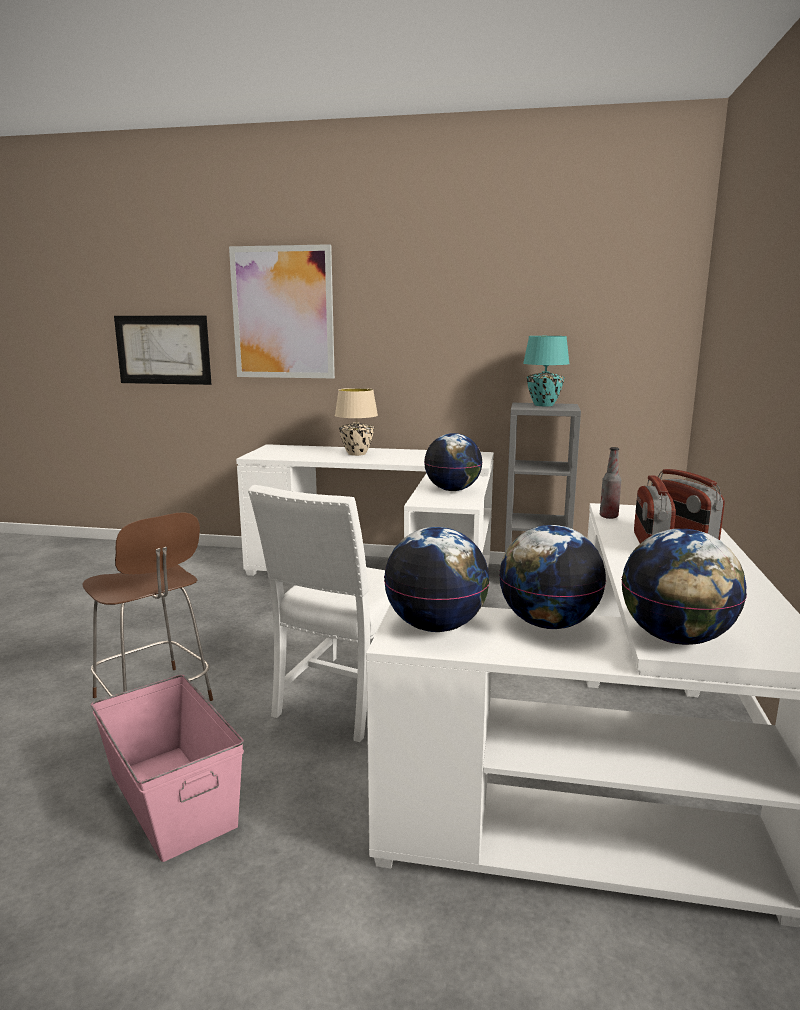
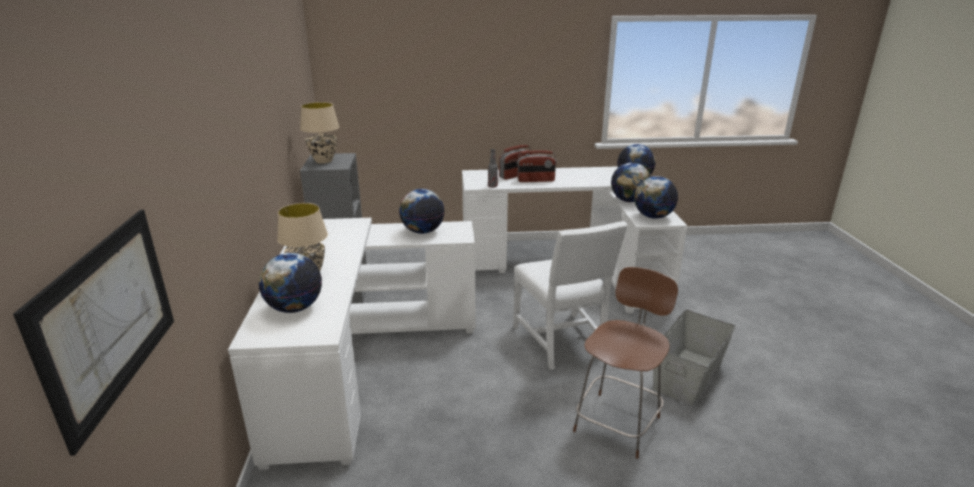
camera: 105 degrees left, 10 degrees up
(170, 799) = (689, 375): pink storage box -> grey storage box
(283, 313) = (196, 159): picture -> none
(303, 452) = (294, 308): none -> globe
(345, 698) = (562, 342): white chair -> white chair turned 60 degrees clockwise
(543, 405) = (323, 161): turquoise table lamp -> beige table lamp

